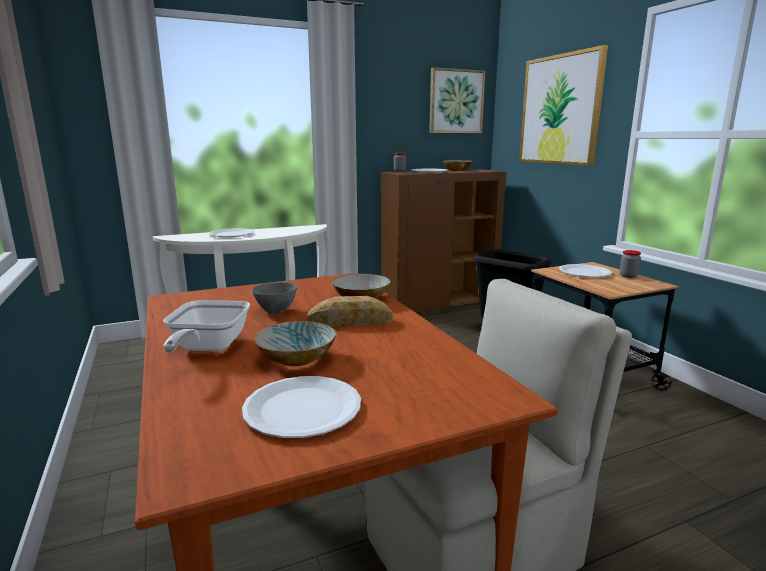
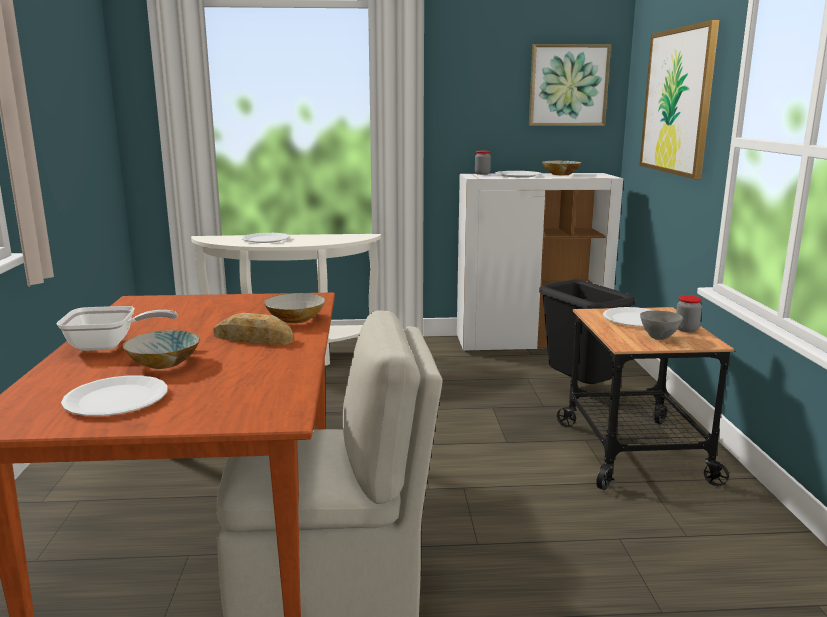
camera: 20 degrees right, 0 degrees up
(207, 348) = (109, 345): frying pan -> frying pan turned 120 degrees counterclockwise
(276, 311) = (204, 322): grey bowl -> grey bowl (658, 337)
(439, 303) = (531, 343): brown cabinet -> white cabinet

